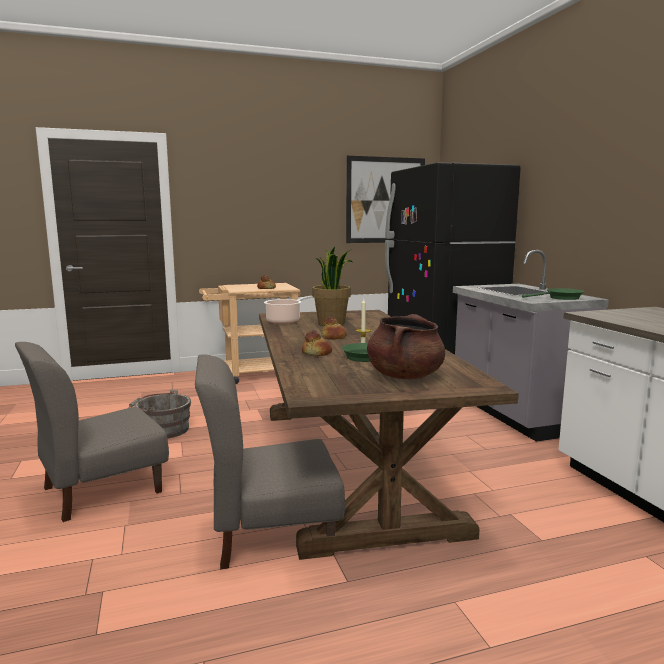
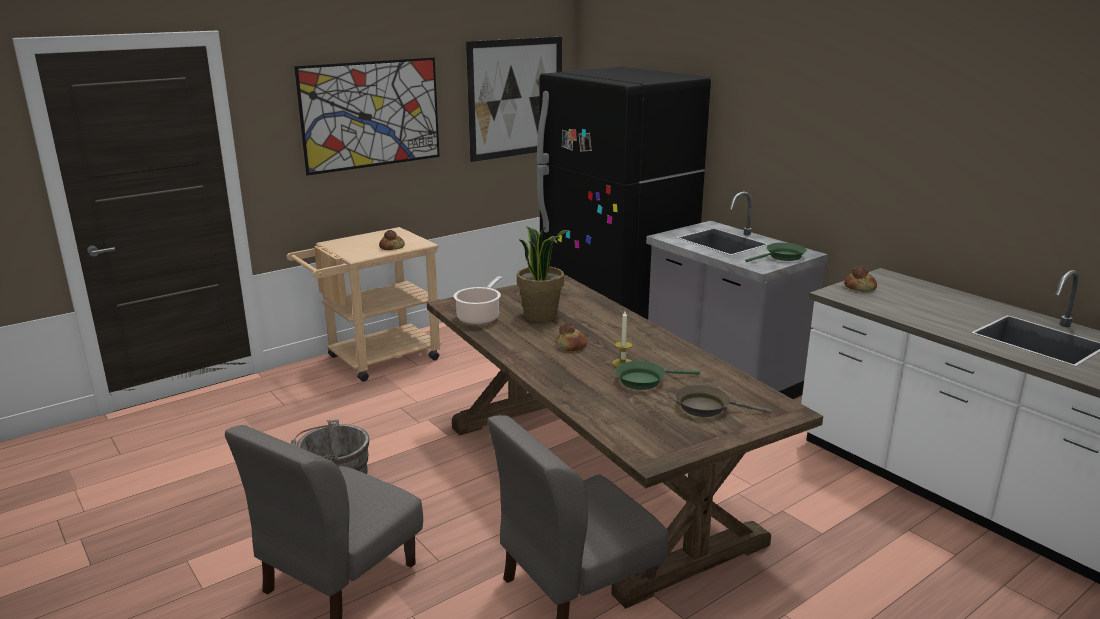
camera: 20 degrees left, 10 degrees up
(271, 200) = (371, 114): none -> picture
(317, 353) = (584, 381): bread -> bread (860, 287)
(405, 376) = (707, 407): brown cooking pot -> brown frying pan

